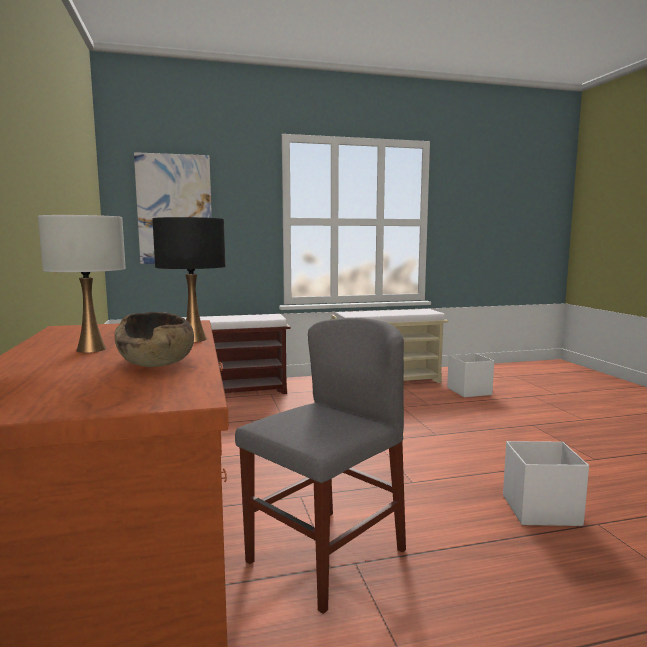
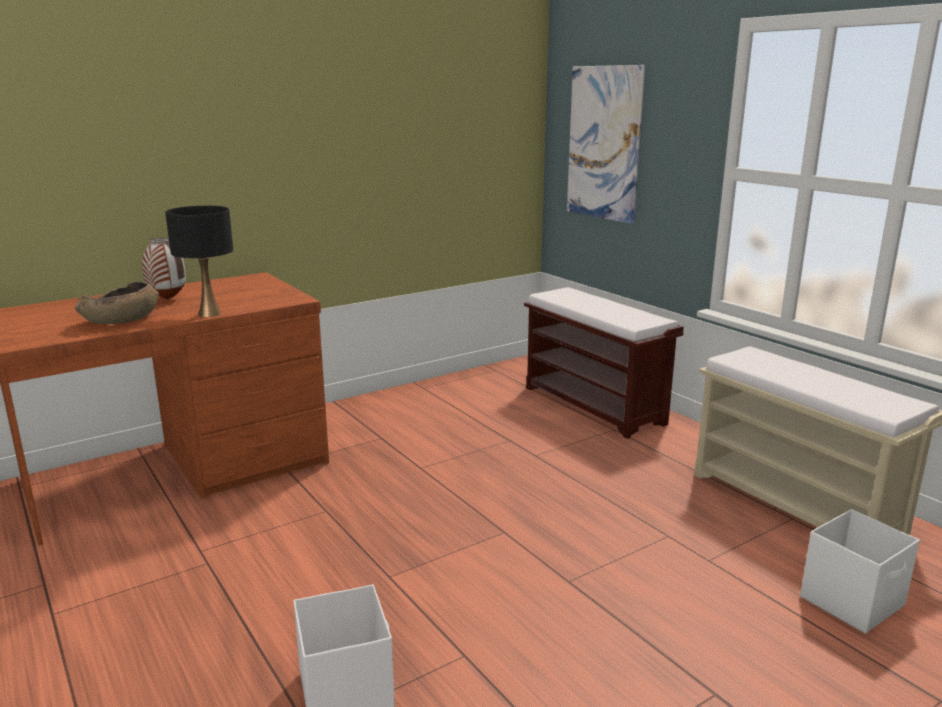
camera: 70 degrees right, 10 degrees up
(91, 349) = (167, 299): white table lamp -> vase
(326, 556) = (218, 546): grey chair -> none

